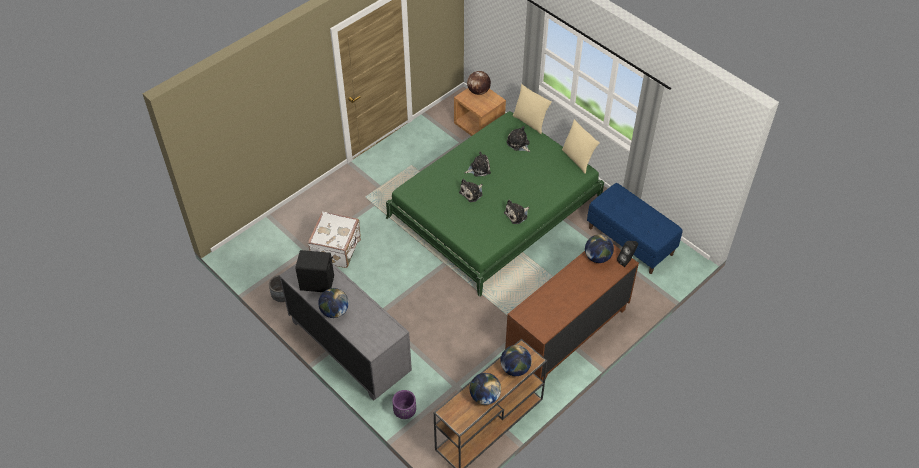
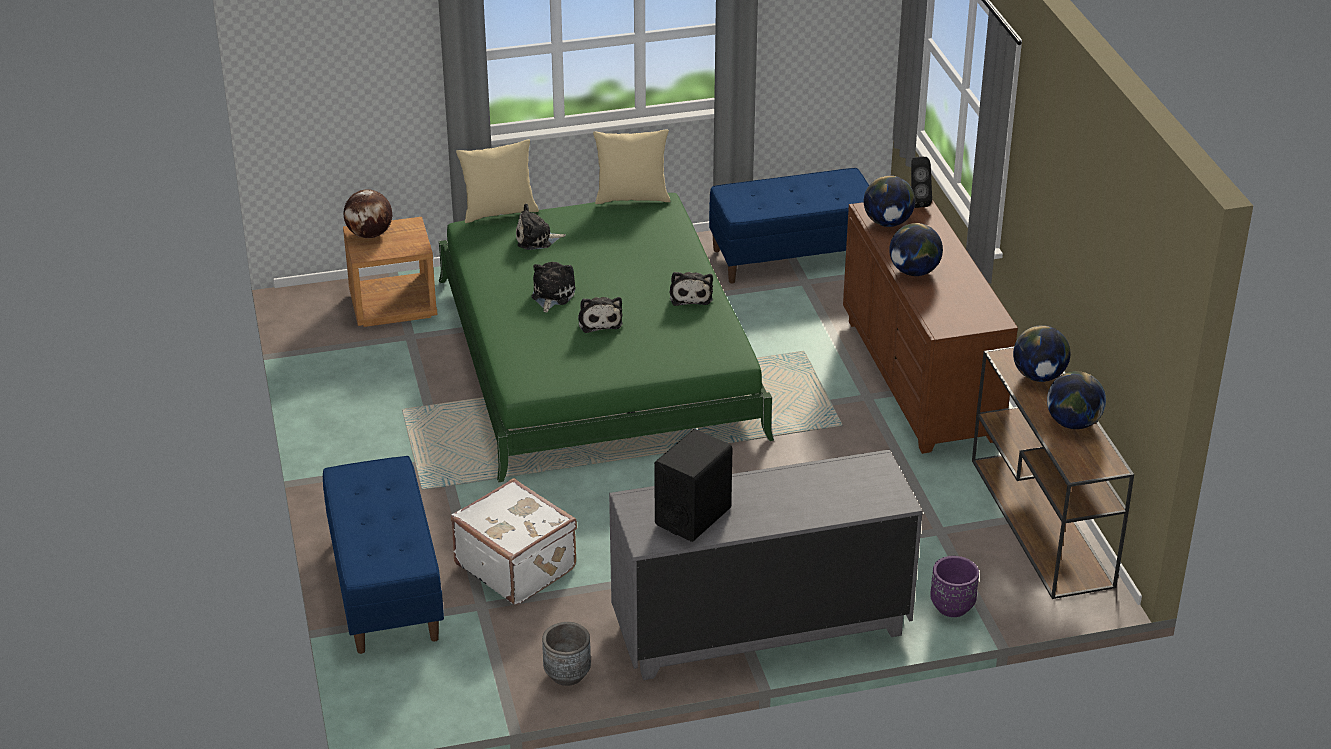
camera: 60 degrees left, 15 degrees down
(300, 215) = (384, 586): none -> blue bench
(334, 311) = (777, 516): globe -> globe (914, 272)

